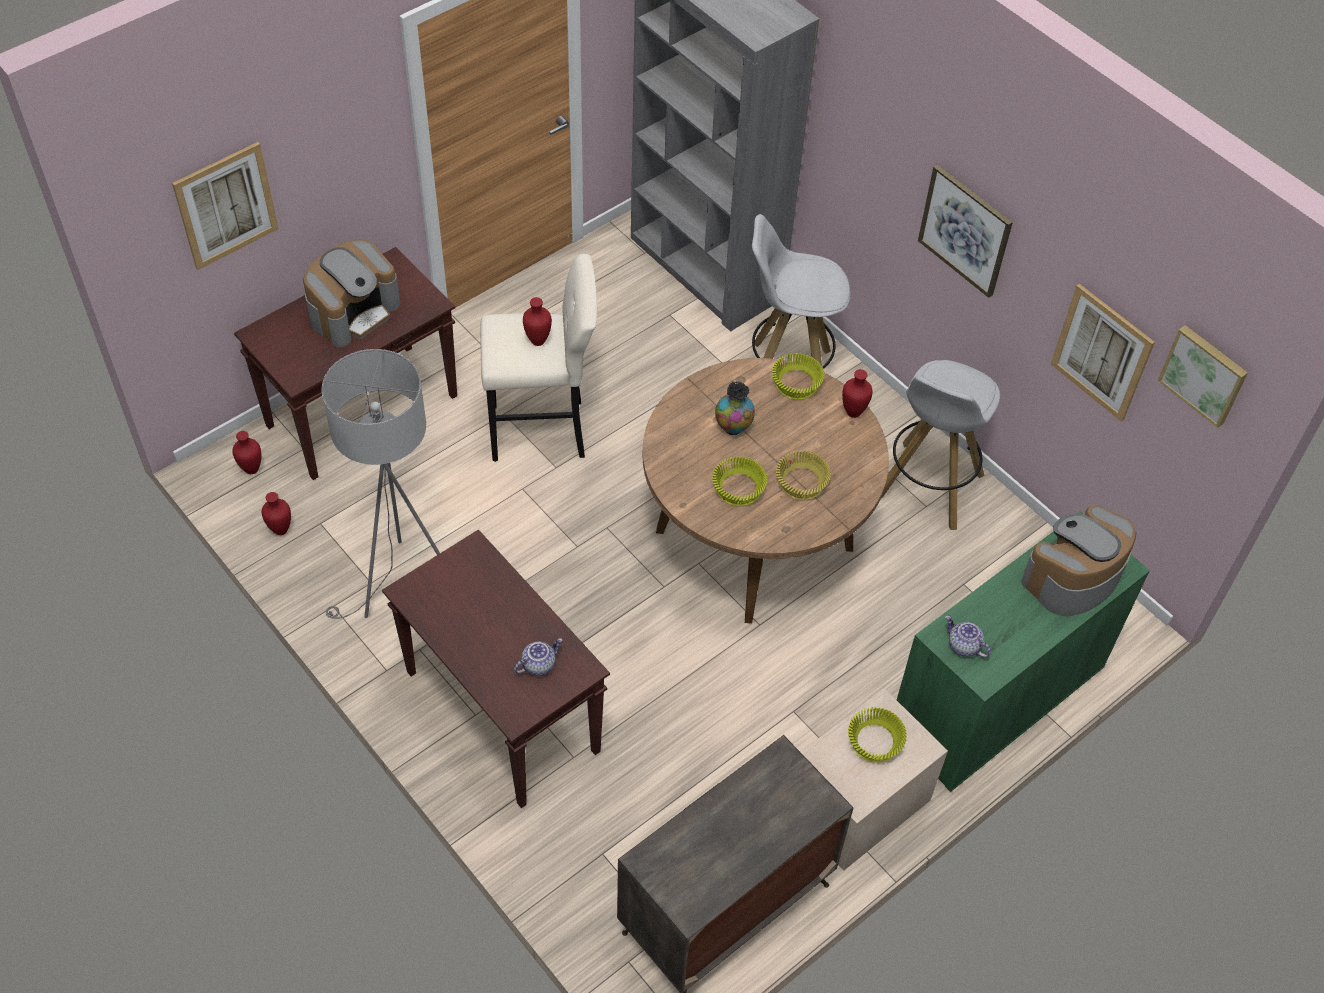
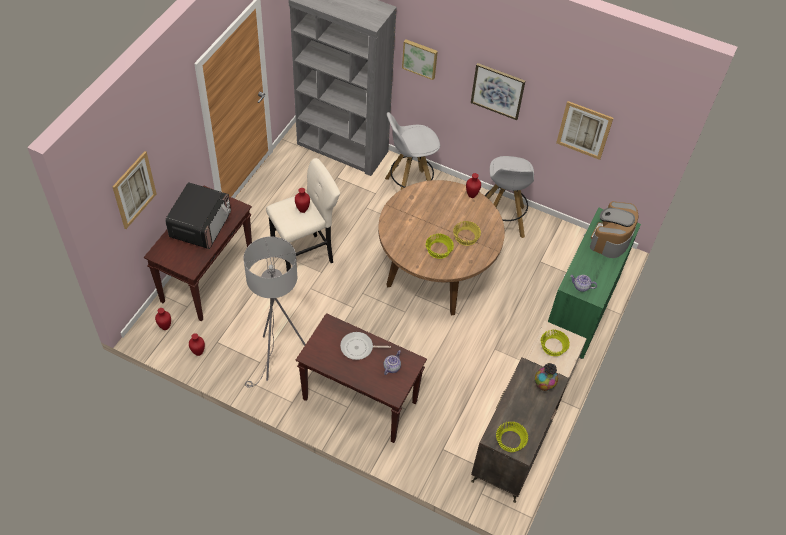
camera: 25 degrees left, 0 degrees up
(354, 311) = (201, 225): coffee machine -> microwave
(500, 610) = (359, 348): none -> frying pan
(733, 427) = (420, 221): vase -> vase (544, 385)
(795, 383) = (438, 190): yellow bowl -> yellow bowl (510, 440)
(1204, 374) = (642, 126): picture -> picture (420, 58)

